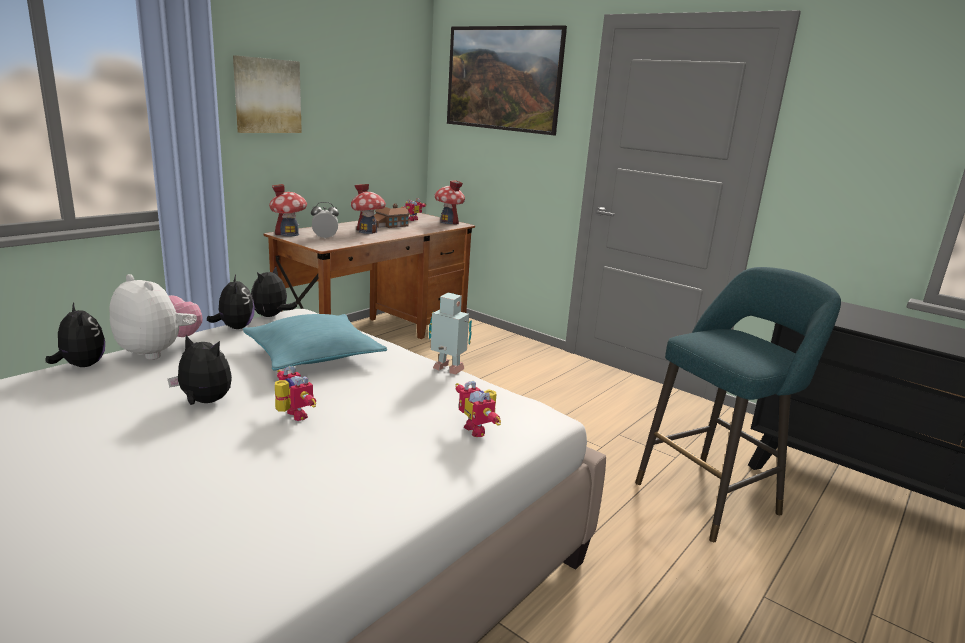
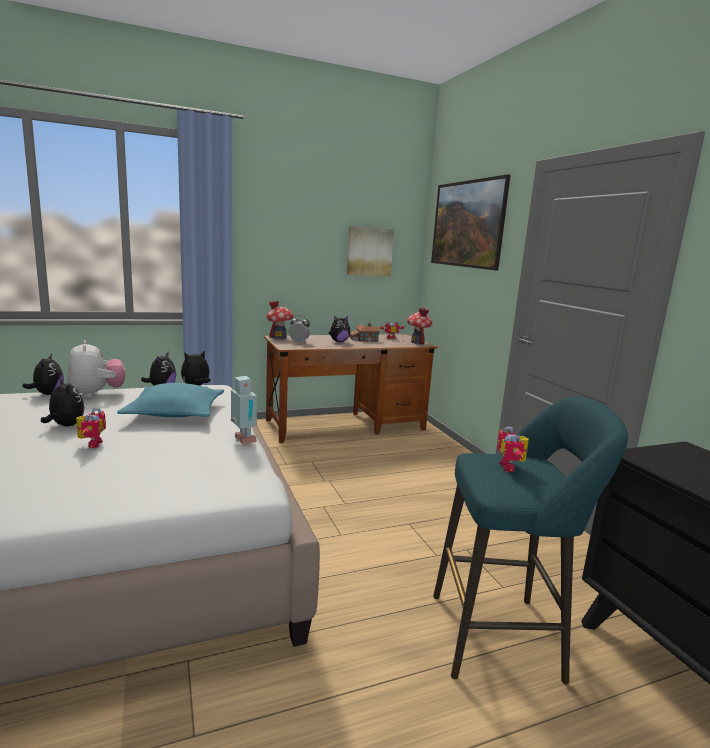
camera: 30 degrees right, 5 degrees down
(267, 96) = (276, 238): picture -> picture (369, 251)
(368, 231) = (339, 341): toy house -> plush toy
(479, 429) = (184, 483): toy robot -> toy robot (511, 467)

